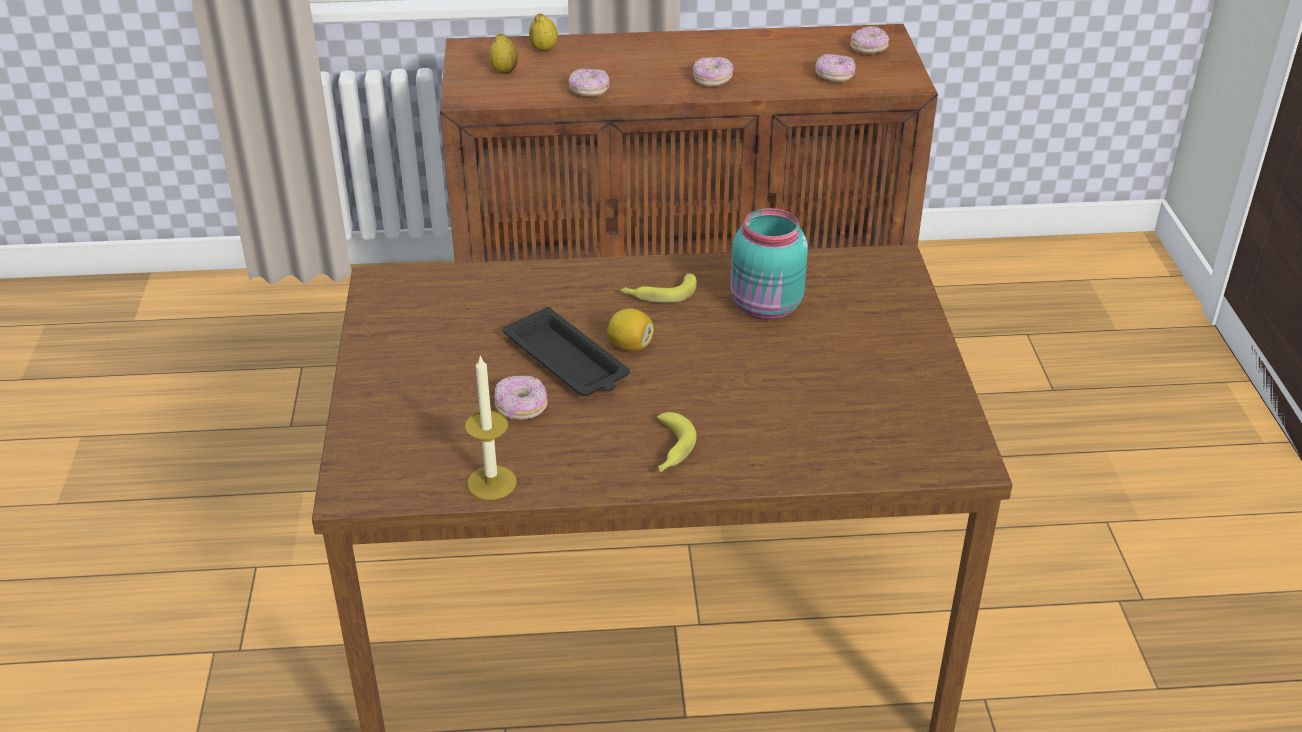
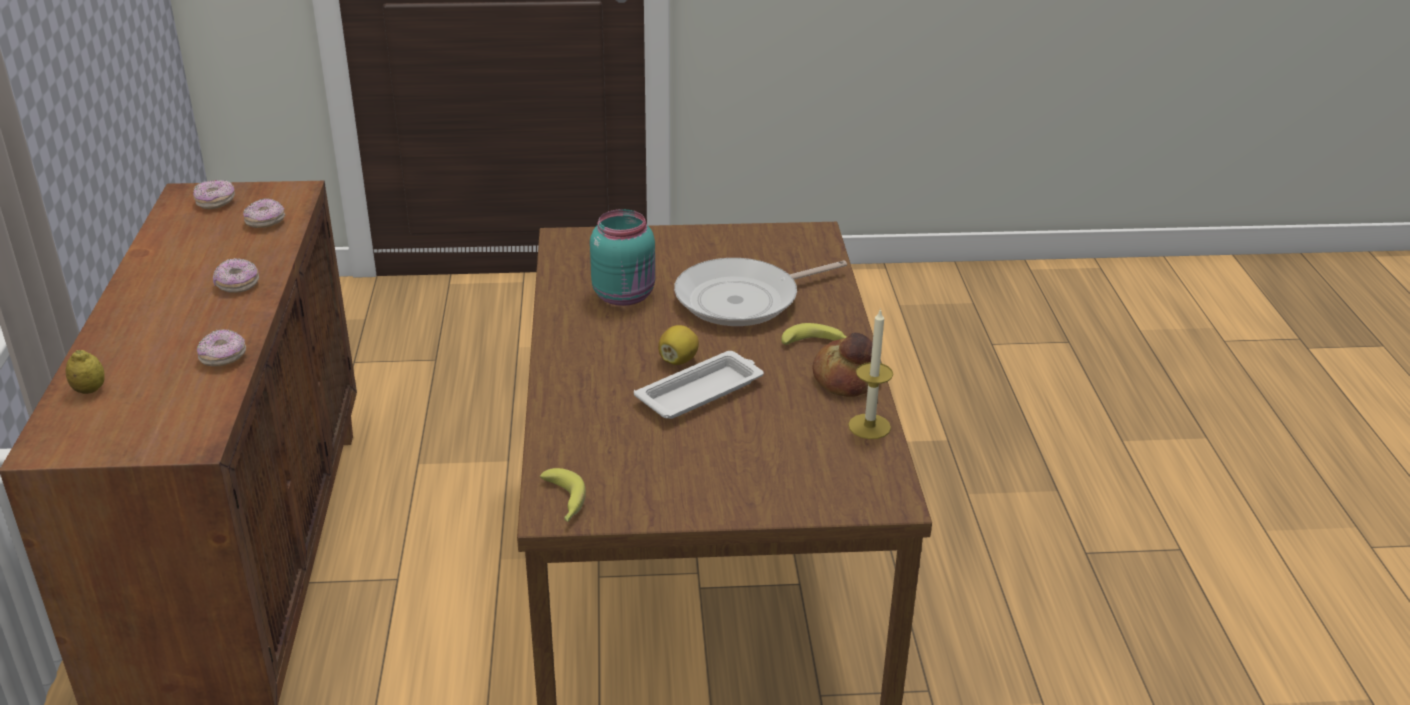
camera: 90 degrees left, 5 degrees down
(504, 71) = (135, 417): lemon -> none
(521, 407) = (768, 415): donut -> none
(567, 362) = (701, 392): black tray -> white tray
(591, 471) = (847, 379): none -> bread
(659, 294) = (599, 345): banana -> banana (564, 503)
(768, 393) = (743, 300): none -> frying pan

